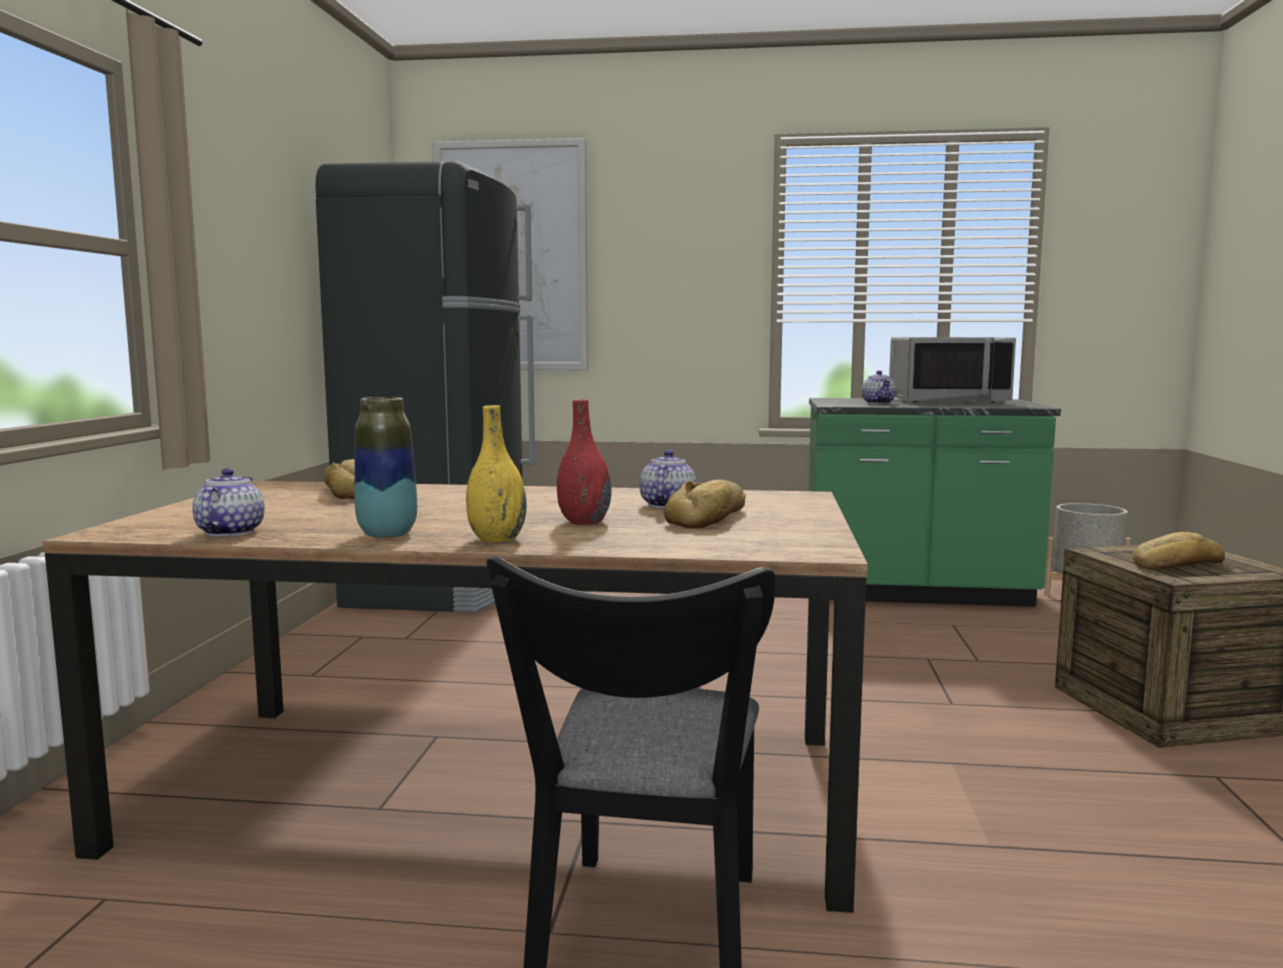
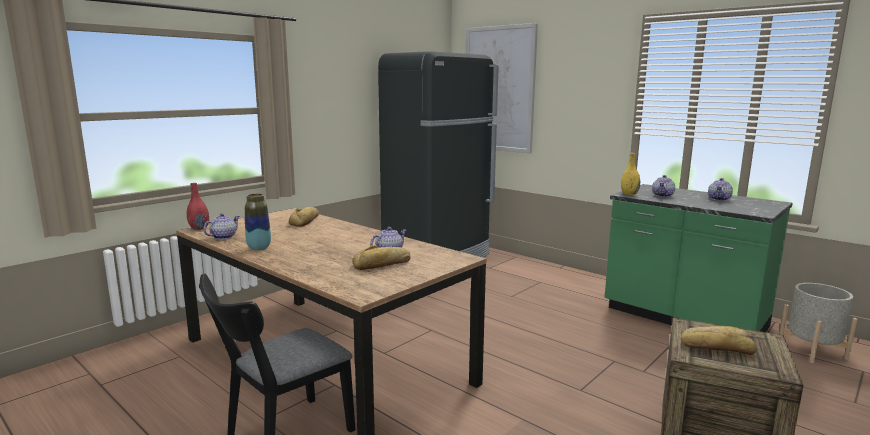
camera: 35 degrees right, 5 degrees up
(497, 539) = (281, 259): yellow vase -> yellow vase (629, 194)
(584, 522) = (332, 256): red vase -> red vase (199, 228)
(947, 401) = (719, 199): grey microwave -> teapot

